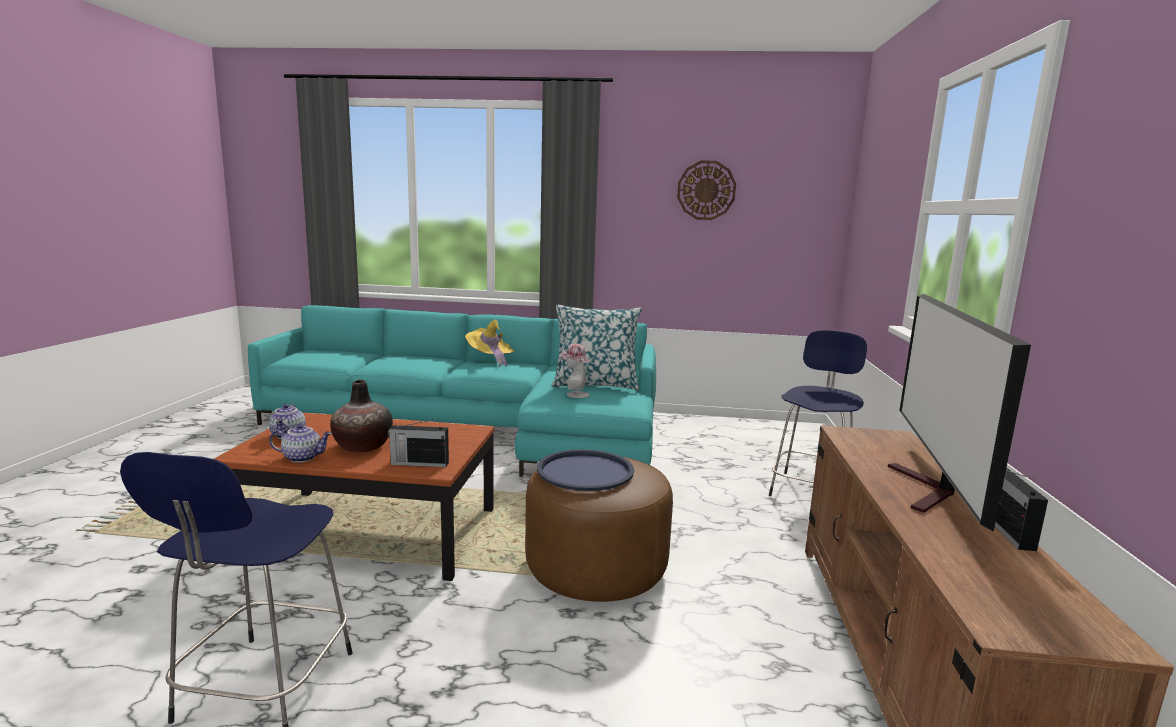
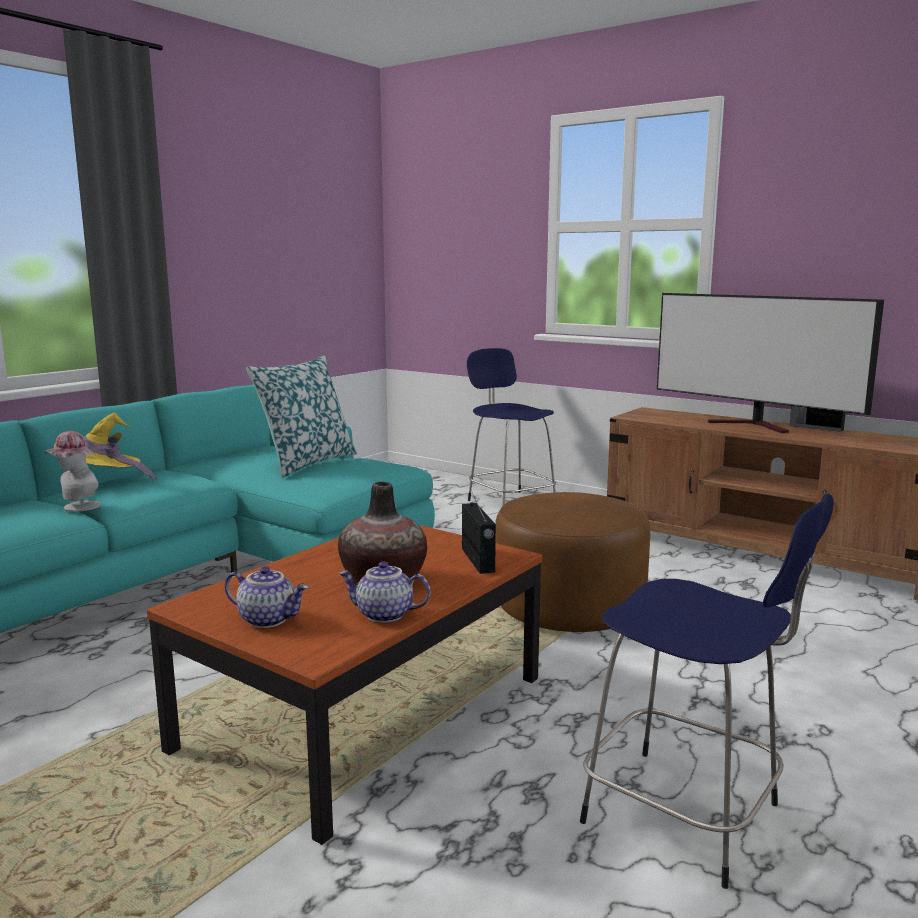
camera: 60 degrees left, 0 degrees up
(303, 457) = (383, 615): teapot -> teapot turned 105 degrees counterclockwise
(418, 463) = (477, 560): radio -> radio turned 45 degrees counterclockwise
(574, 394) = (332, 474): hat -> hat (77, 507)
(585, 471) = (566, 507): blue tray -> none
(706, 190) = (266, 209): wall clock -> none

